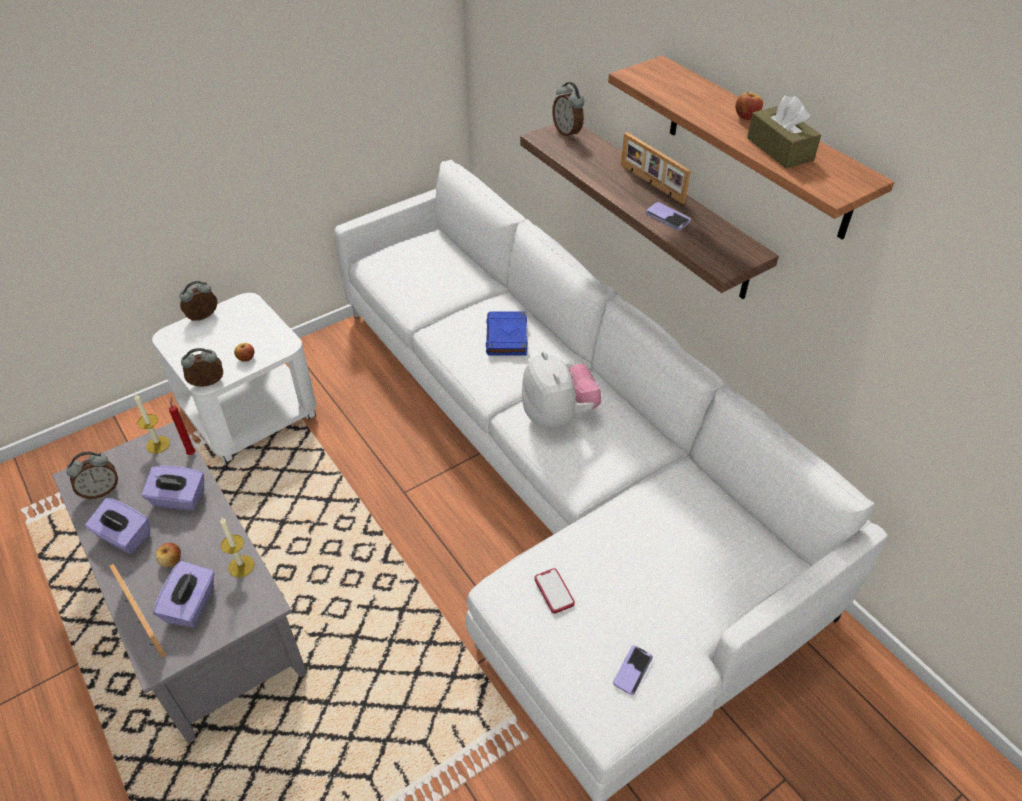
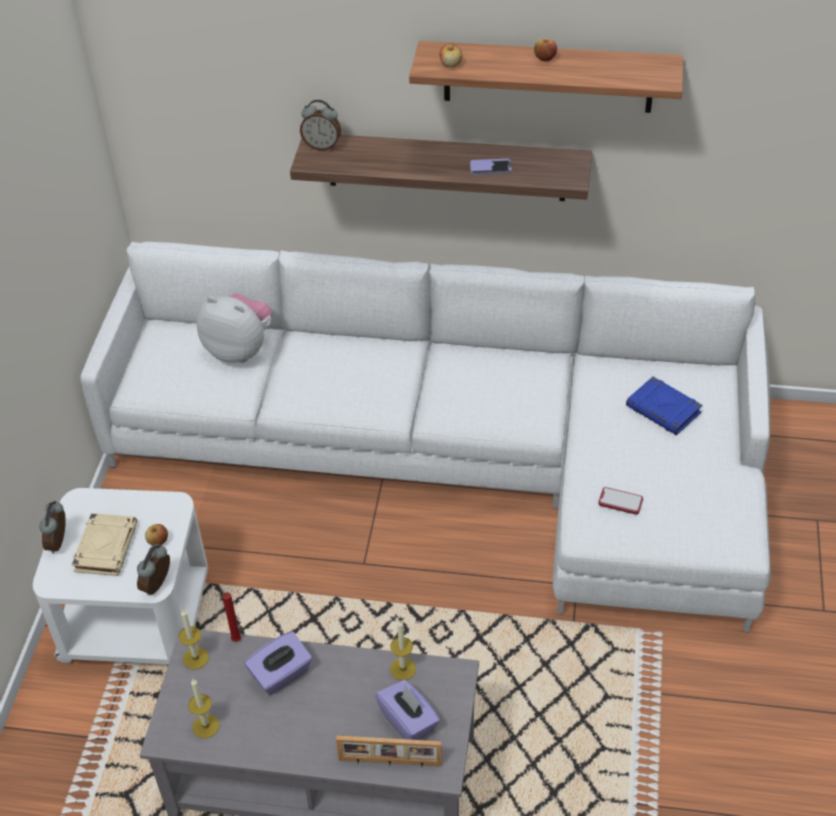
camera: 45 degrees left, 0 degrees up
(101, 490) = (206, 726): alarm clock -> candle
(124, 537) = (282, 734): purple tissue box -> none
(171, 561) = (347, 713): apple -> apple (451, 65)
(219, 339) = (106, 547): none -> beige book
(507, 337) = (350, 364): blue book -> blue book (664, 410)
(558, 416) = (467, 392): plush toy -> plush toy (240, 349)
(633, 670) = (721, 504): phone -> none
(651, 184) = (442, 150): picture frame -> none
(779, 149) = (597, 70): brown tissue box -> none

